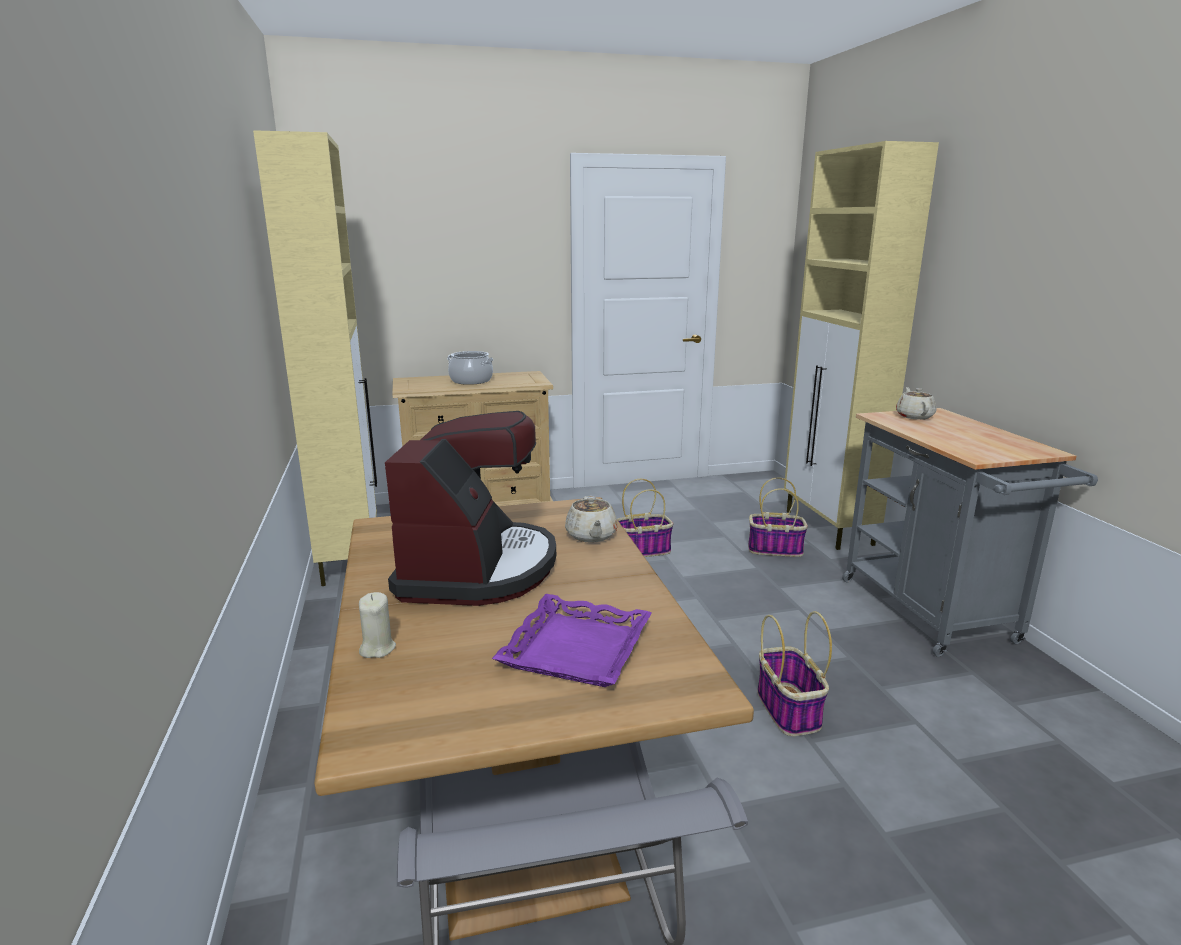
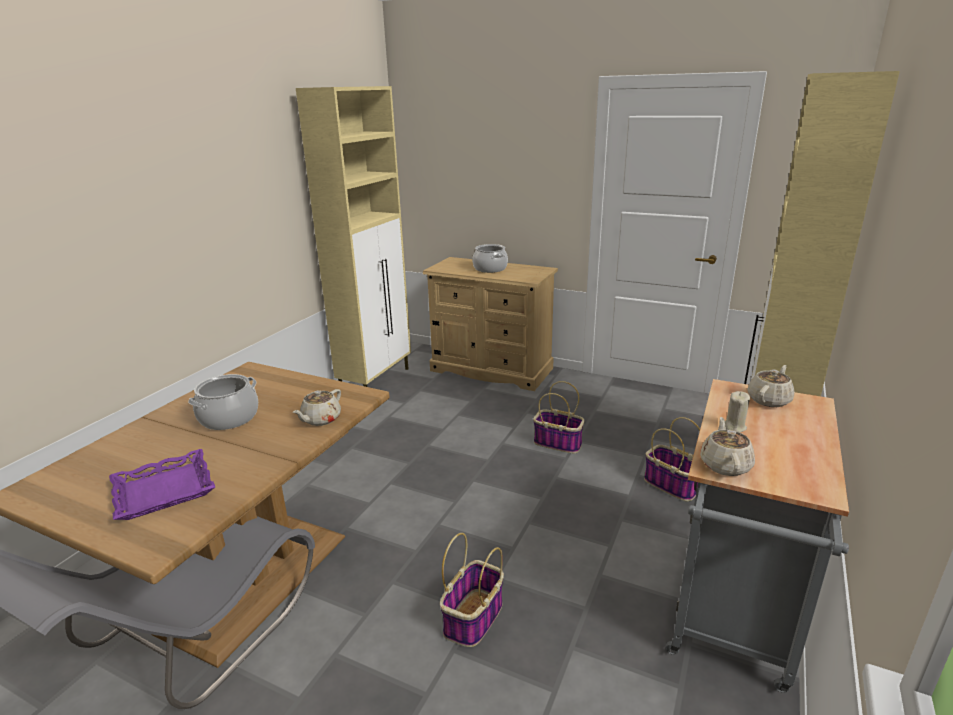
camera: 40 degrees right, 5 degrees up
(377, 648) = (109, 446): beige candle -> beige candle (734, 427)
(477, 569) = (229, 417): coffee machine -> cooking pot
(978, 453) = (725, 465): none -> beige teapot

